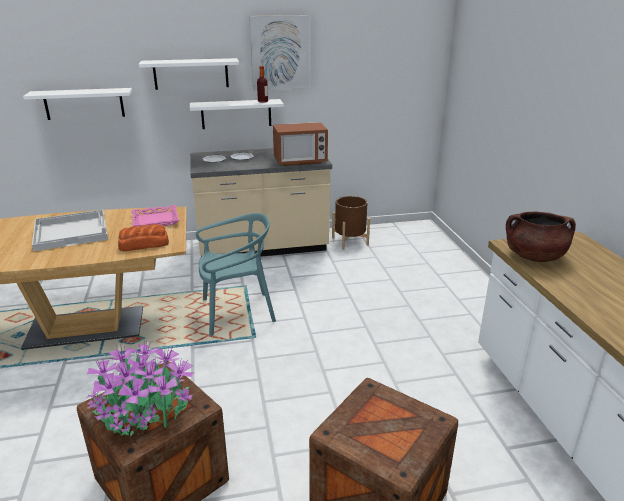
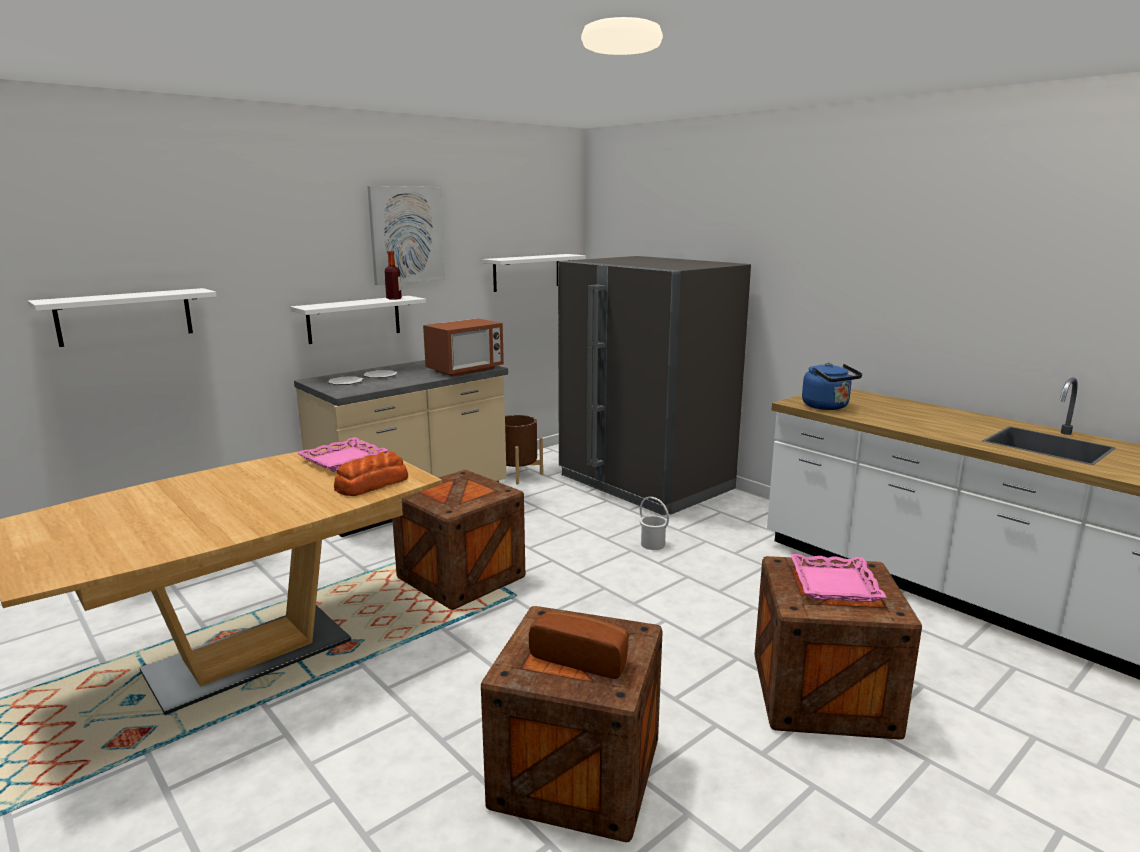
camera: 30 degrees left, 10 degrees down
(72, 231) = (229, 493): white tray -> none
(144, 412) = (582, 657): potted plant -> bread
(191, 74) = (291, 265): white shelf -> white shelf (527, 272)
(237, 312) = (461, 577): turquoise chair -> crate
(385, 424) = (833, 584): none -> pink tray
(386, 326) = (652, 545): none -> white bucket
(436, 271) = (645, 483): none -> grey fridge
(534, 256) = (827, 407): brown cooking pot -> blue kettle

